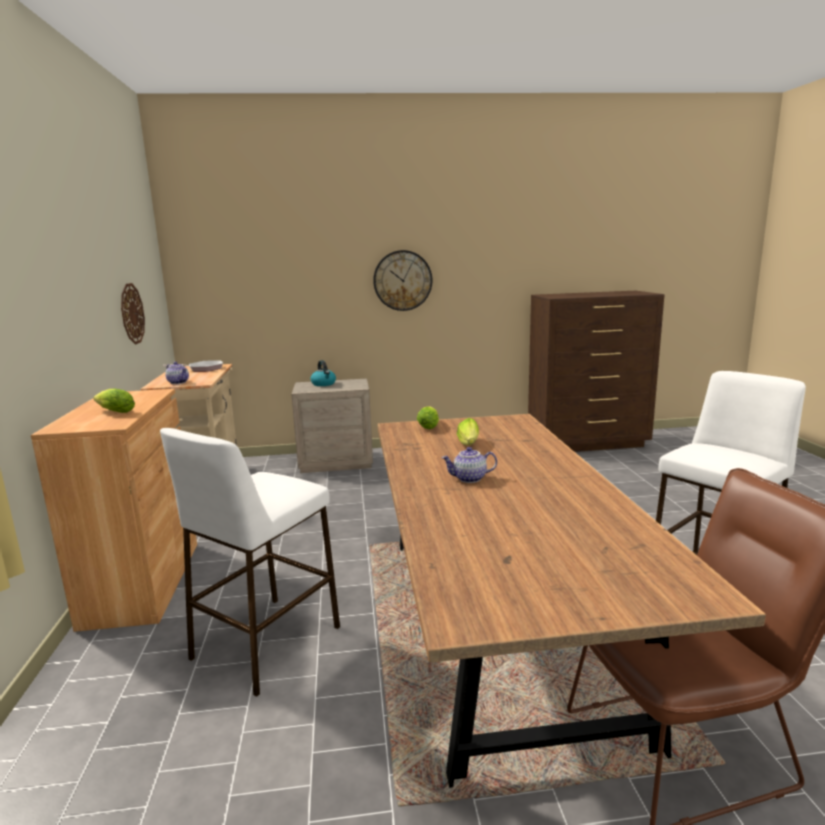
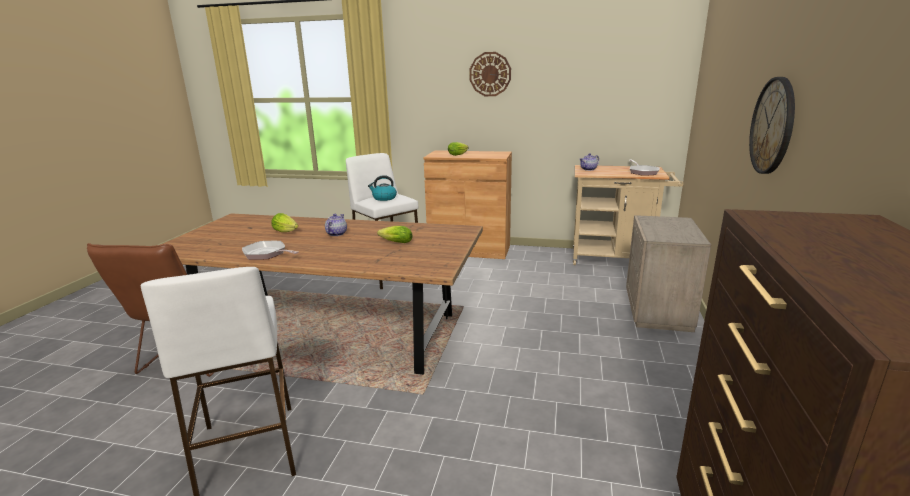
camera: 110 degrees right, 5 degrees up
(132, 313) = (591, 112): wall clock -> wall clock (490, 74)
(324, 384) = (676, 226): kettle -> kettle (384, 198)
(429, 425) = (455, 238): lettuce -> lettuce (286, 231)
(587, 494) = (267, 254): none -> frying pan

